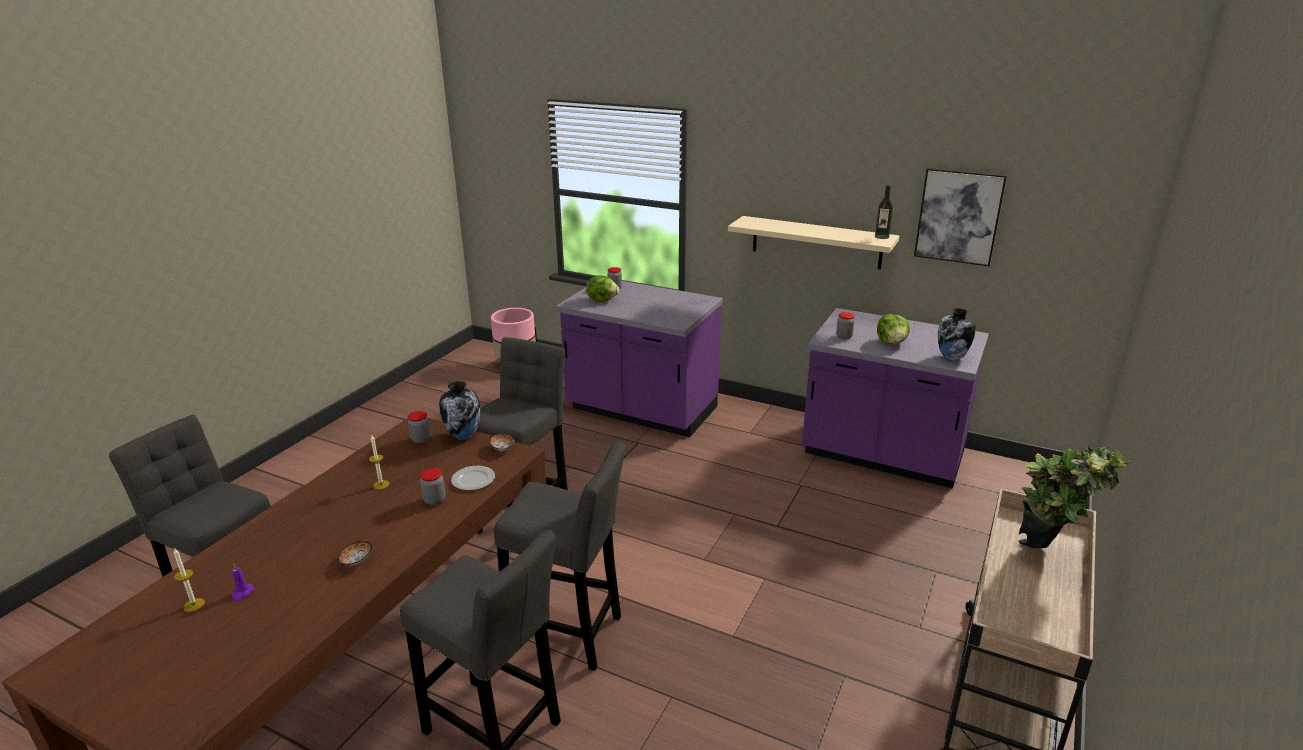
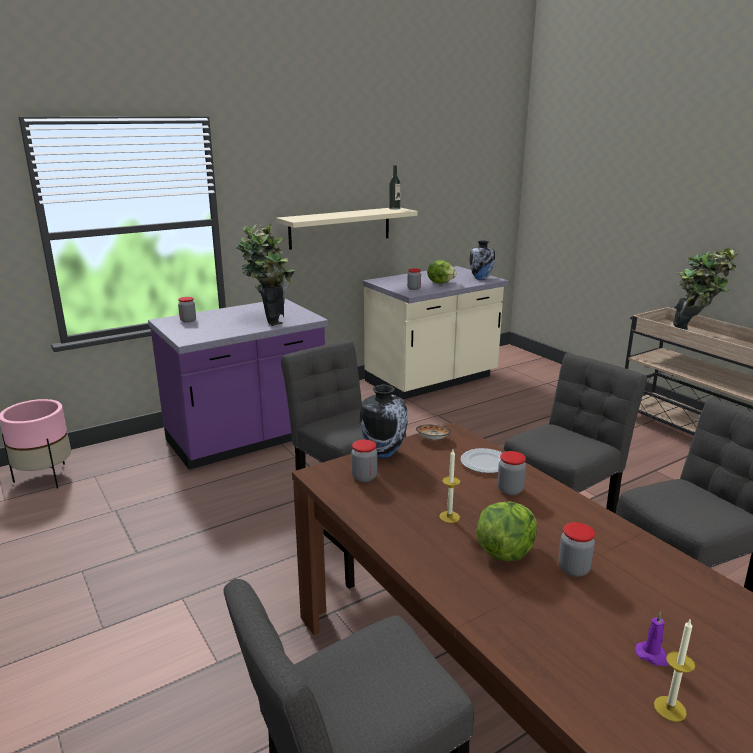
camera: 60 degrees left, 5 degrees down
(332, 547) = (573, 569): none -> jar
(357, 561) = (610, 555): bowl -> none
(602, 300) = (206, 329): lettuce -> lettuce (504, 551)
(653, 311) = (269, 320): none -> potted plant
(882, 455) = (432, 380): purple counter -> beige counter
(958, 216) = (431, 184): picture -> none

